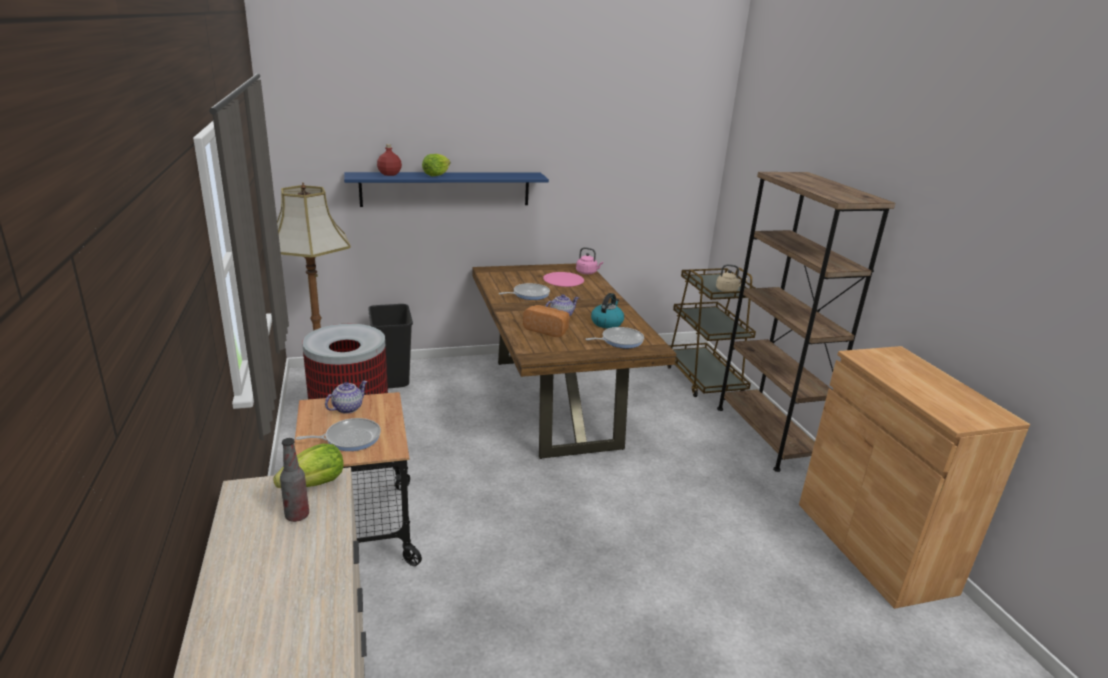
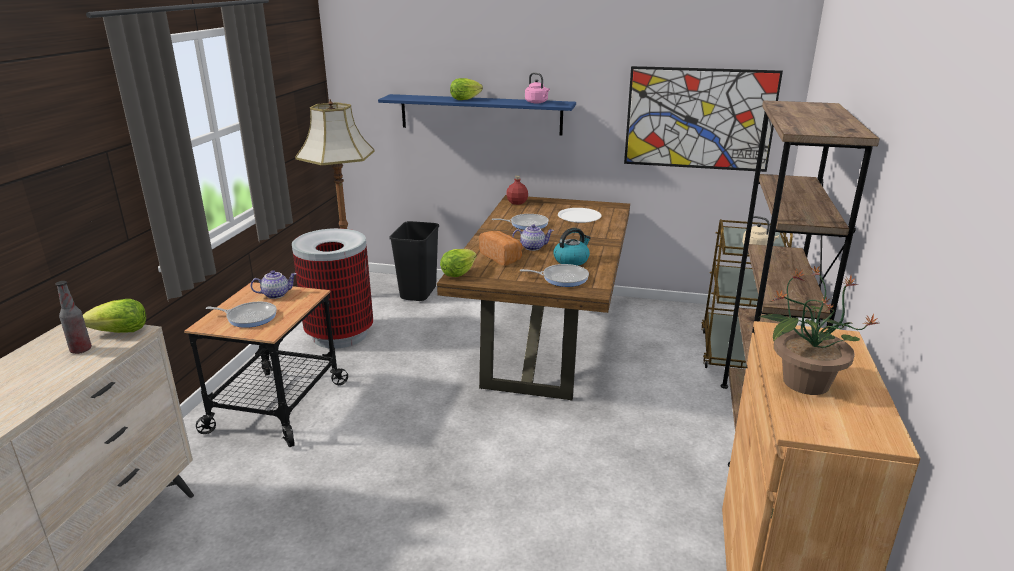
camera: 30 degrees right, 0 degrees up
(389, 174) = (423, 97): red bottle -> red bottle (516, 202)
(528, 352) = (458, 273): none -> lettuce
(563, 280) = (579, 216): pink plate -> white plate
(587, 273) = (615, 212): pink kettle -> pink kettle (537, 102)
(645, 183) = (699, 119): none -> picture
(920, 389) = (804, 382): none -> potted plant

